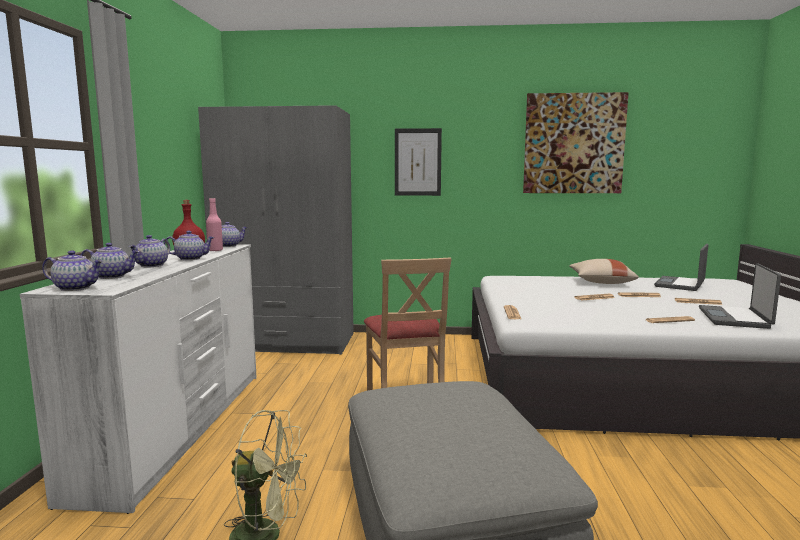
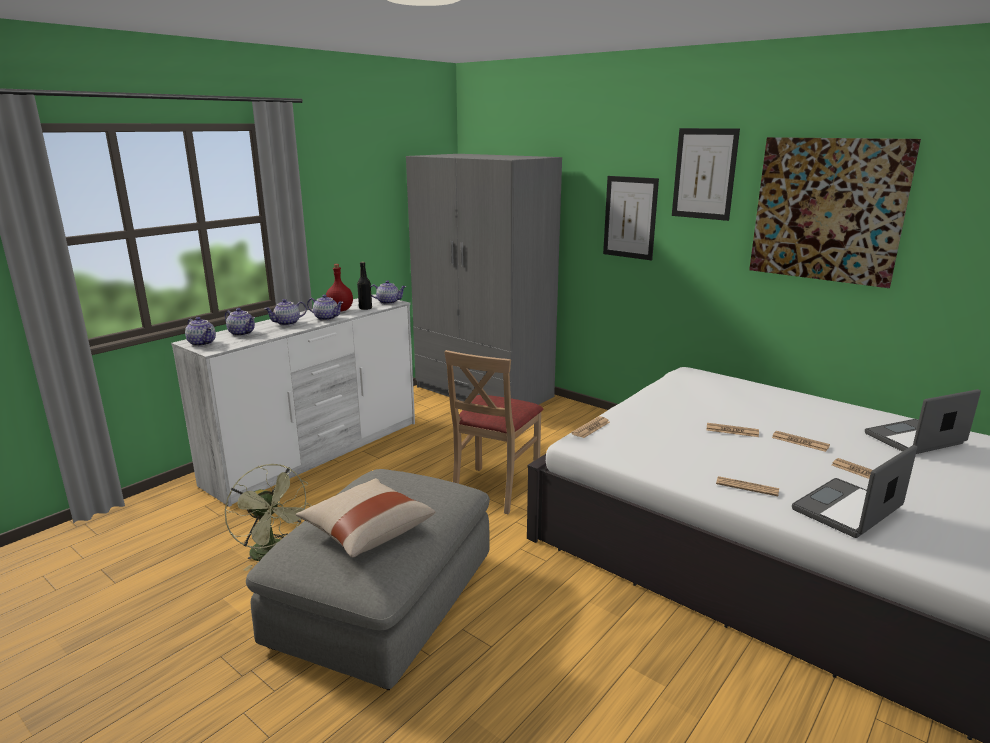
camera: 35 degrees right, 10 degrees up
(215, 250) = (365, 308): pink bottle -> black bottle
(479, 123) = (704, 174): none -> picture
(601, 282) = (801, 409): beige pillow -> beige pillow (366, 531)

